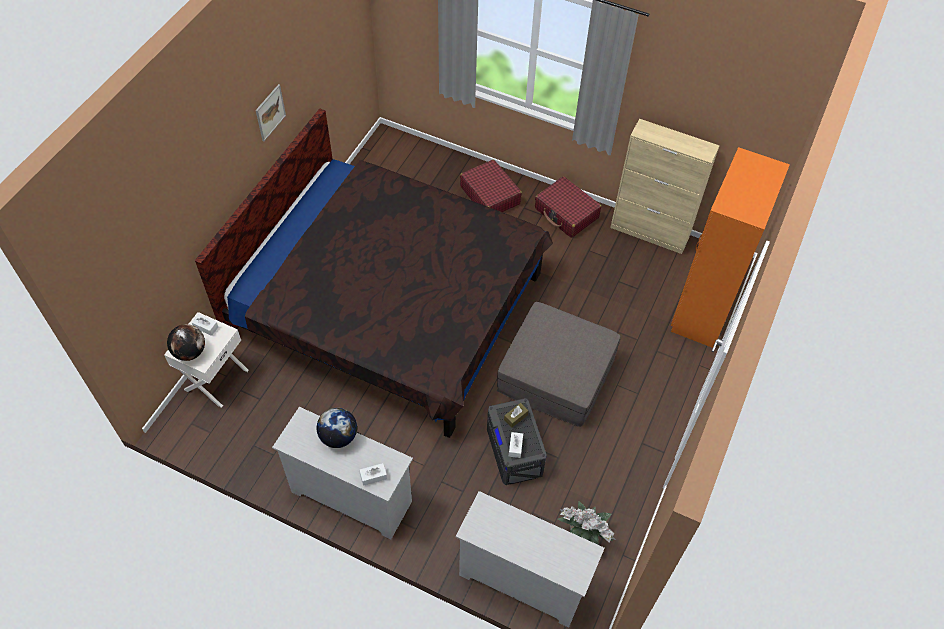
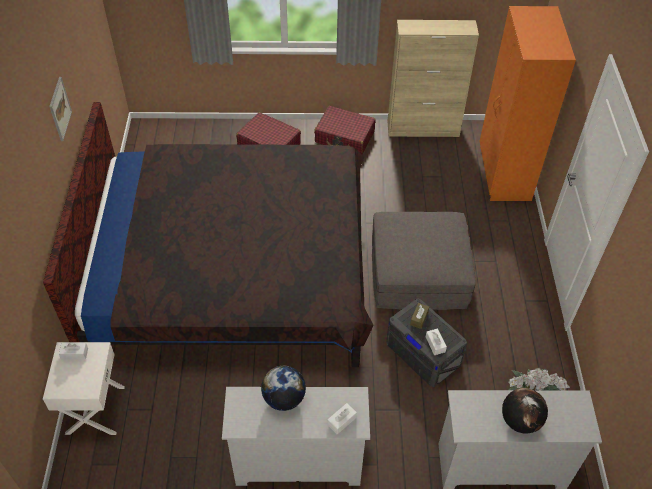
camera: 25 degrees left, 5 degrees down
(190, 352) = (70, 384): globe -> globe (520, 420)

